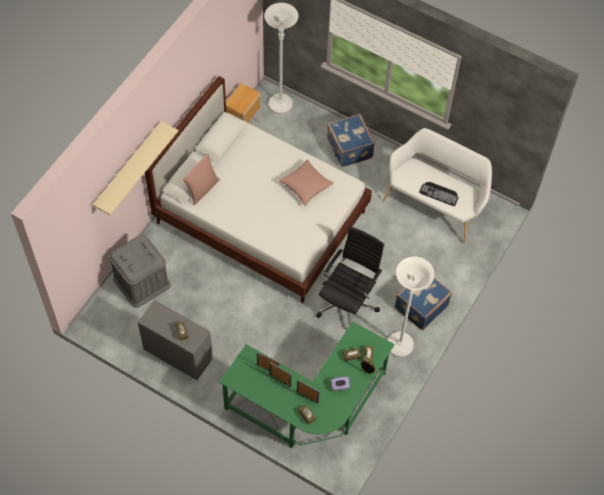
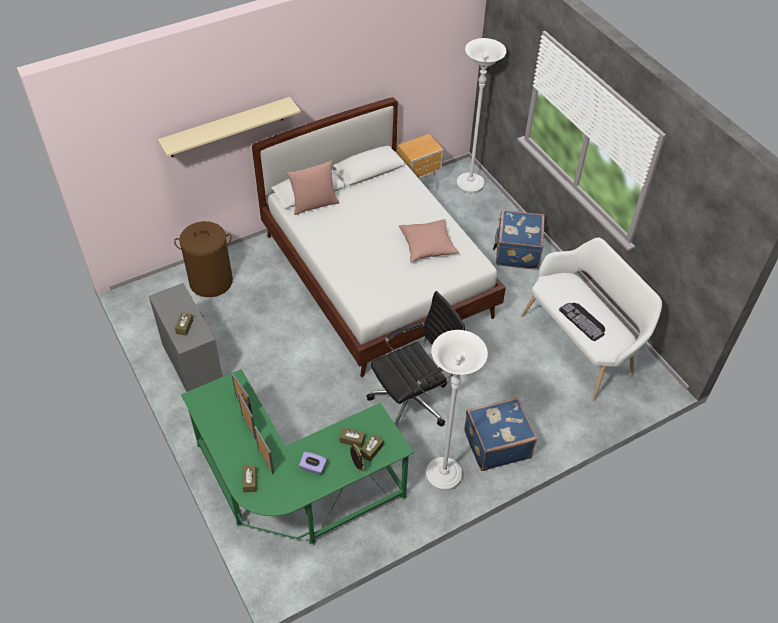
camera: 30 degrees right, 10 degrees down
(141, 281) = (211, 281): grey storage box -> brown laundry basket

